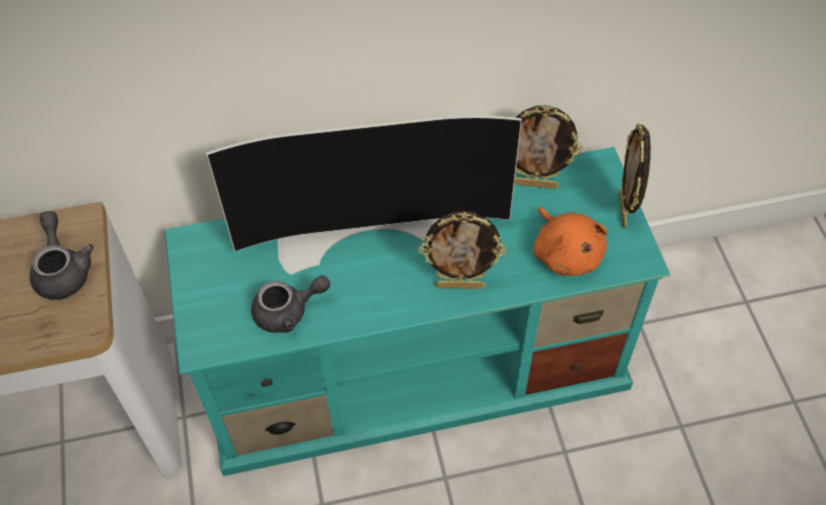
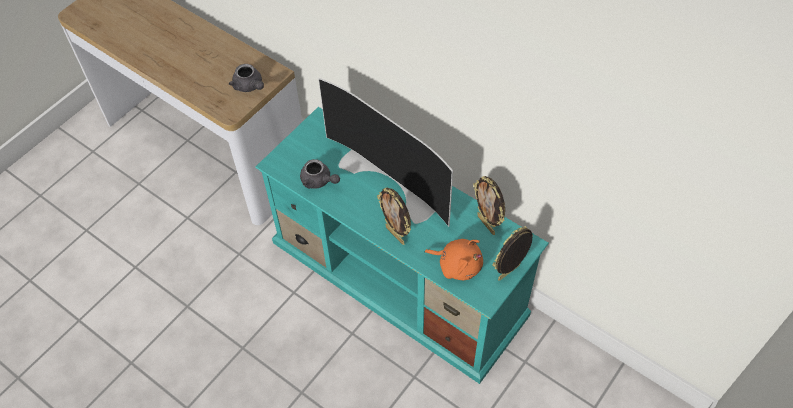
camera: 50 degrees right, 0 degrees up
(63, 270) = (249, 86): grey teapot -> grey teapot turned 105 degrees clockwise
(566, 253) = (457, 265): orange plush toy -> orange plush toy turned 90 degrees counterclockwise

